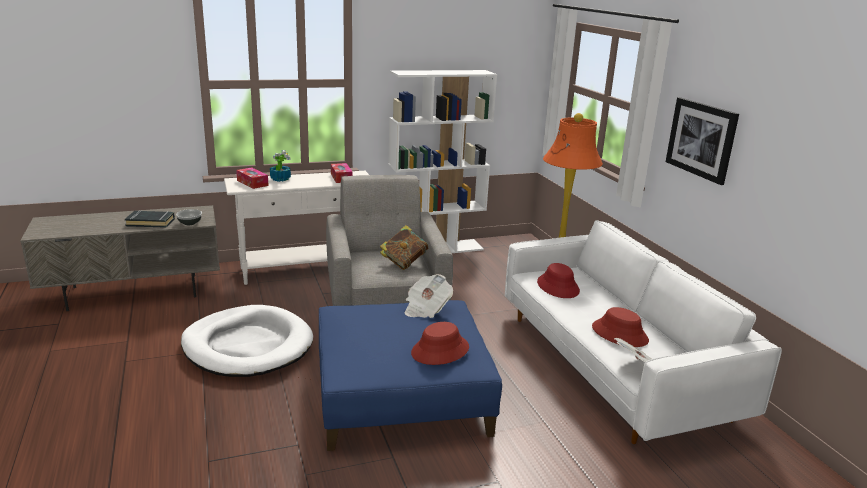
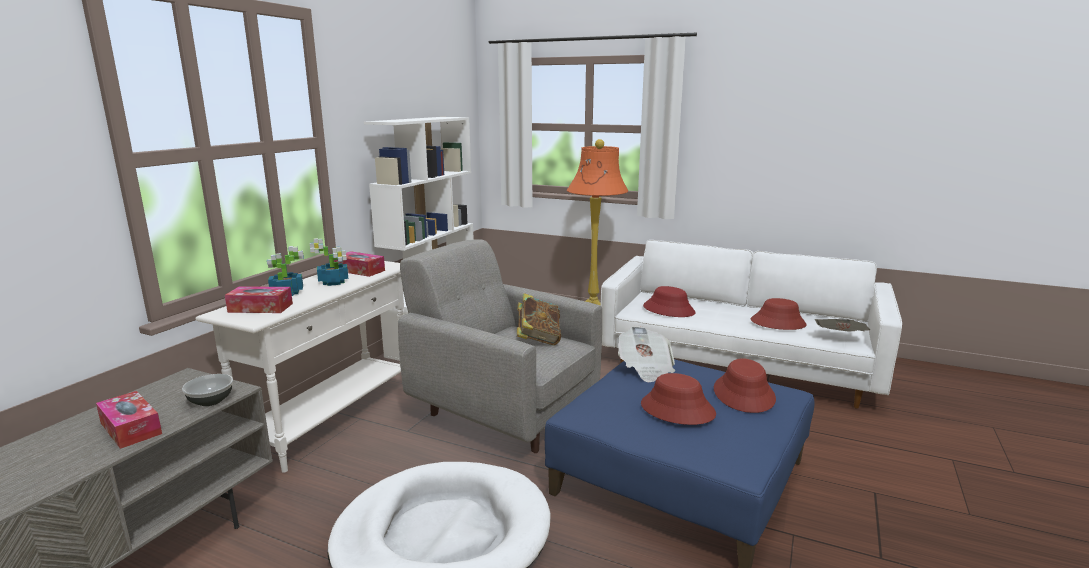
camera: 45 degrees left, 5 degrees down
(150, 222) = (131, 428): black book -> tissue box
(313, 180) = (334, 282): none -> potted plant
(381, 335) = (677, 409): none -> red hat
(701, 139) = (734, 139): picture -> none

